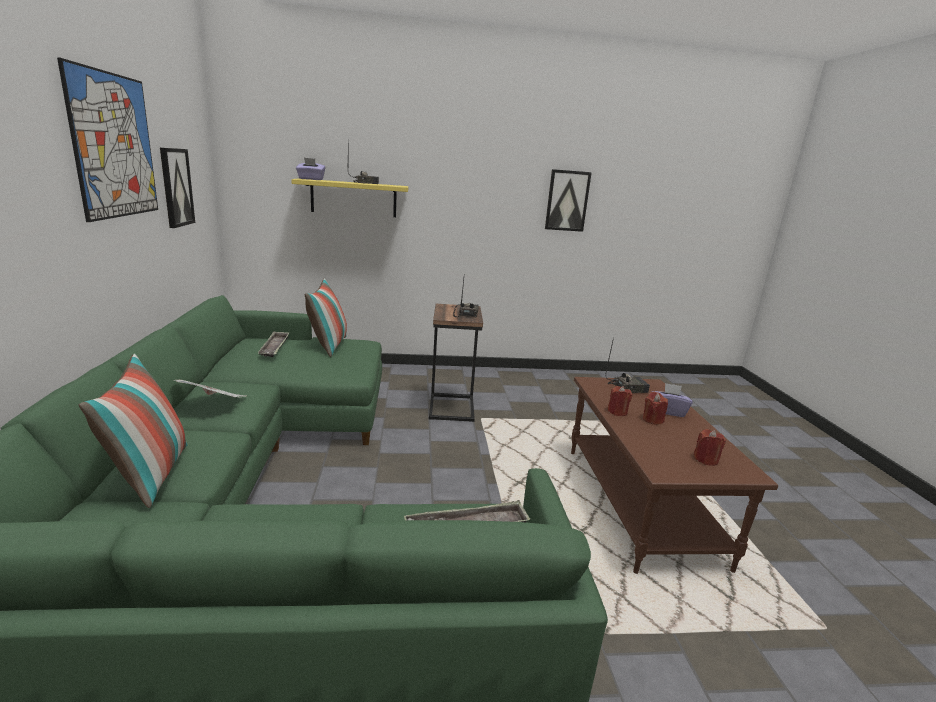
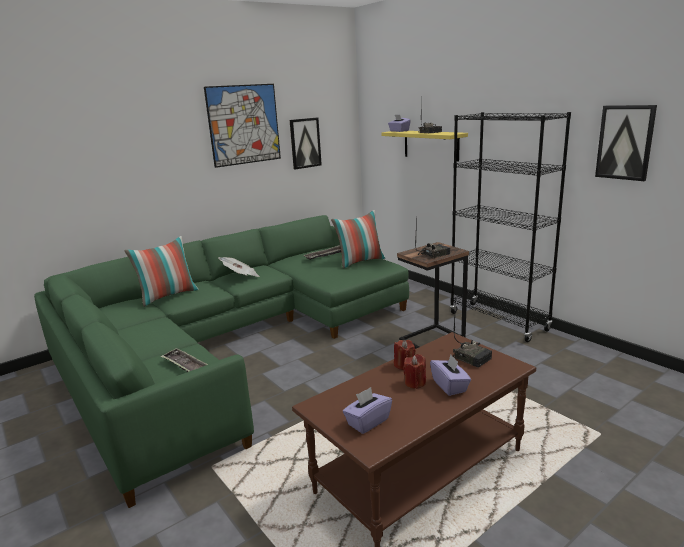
camera: 60 degrees right, 0 degrees up
(465, 375) = (498, 322): none -> black bookcase
(706, 459) = (367, 422): red candle -> purple tissue box

